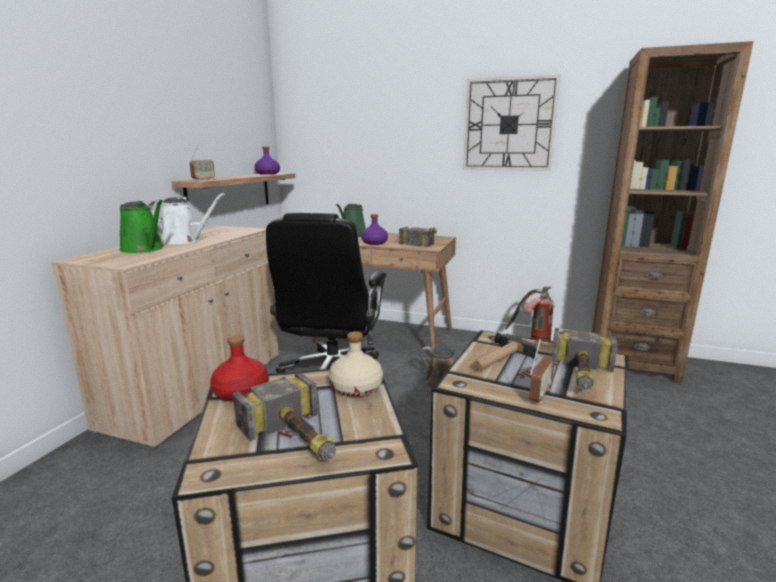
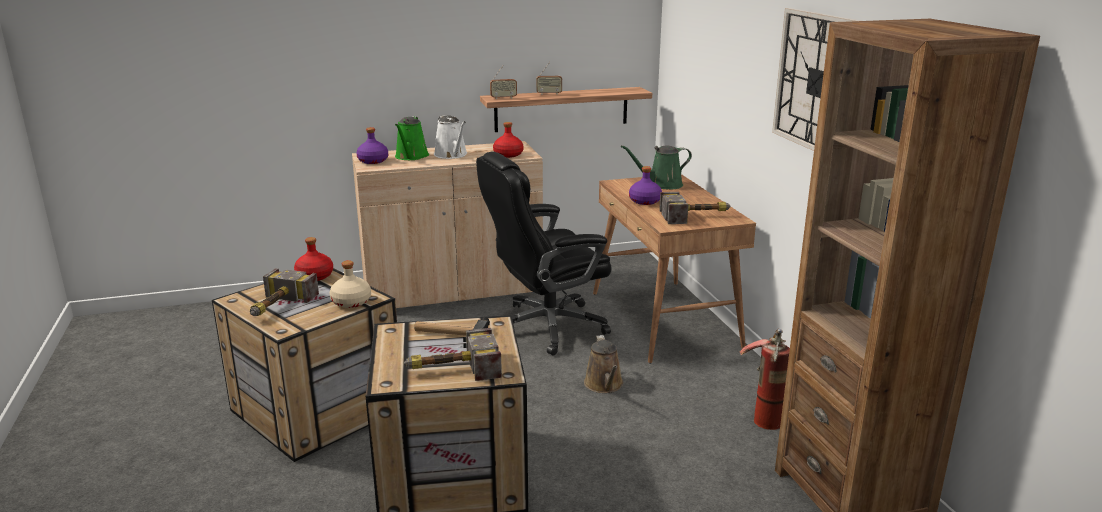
camera: 55 degrees right, 5 degrees up
(235, 232) = (508, 155): none -> red bottle
(267, 174) = (613, 91): purple bottle -> purple bottle (372, 161)
(539, 395) = (399, 359): radio -> radio (549, 94)

